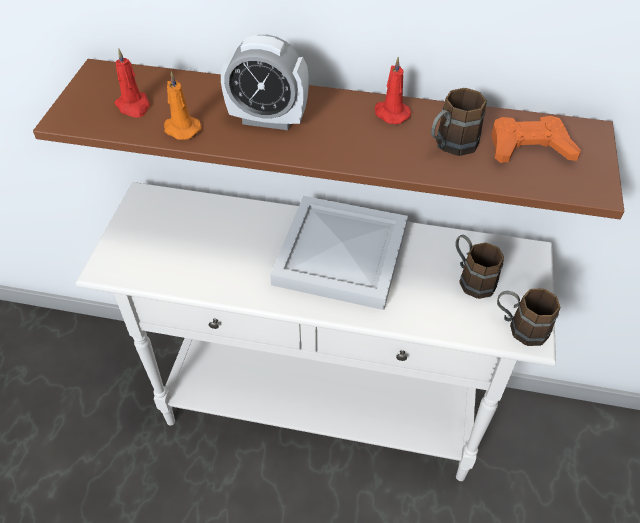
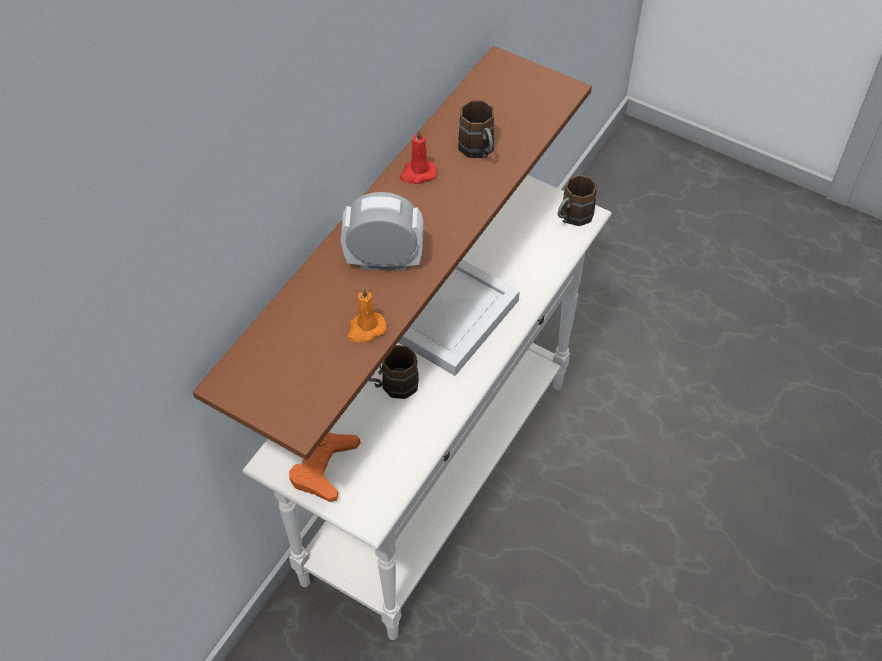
camera: 70 degrees left, 5 degrees up
(134, 106) = (309, 361): red candle -> none
(268, 120) = (384, 261): alarm clock -> alarm clock turned 120 degrees counterclockwise
(471, 278) = (509, 228): brown mug -> brown mug (391, 386)
(529, 147) = (502, 105): orange game controller -> orange game controller (323, 467)

